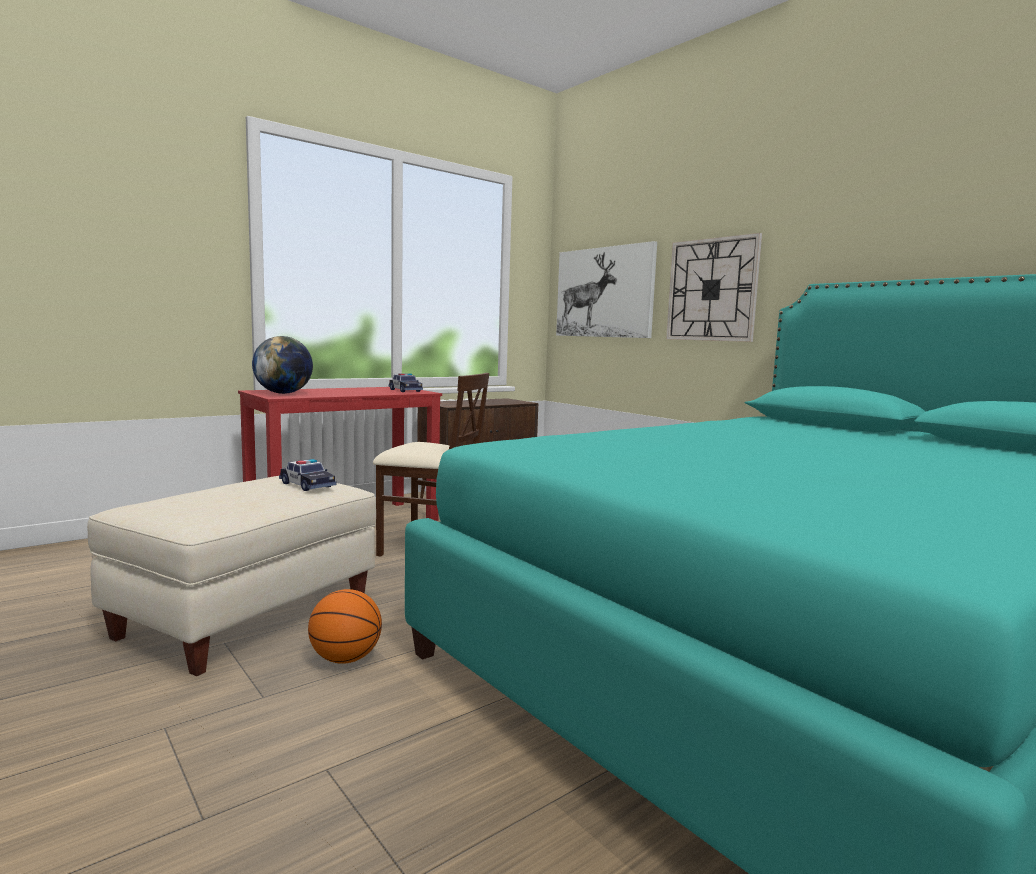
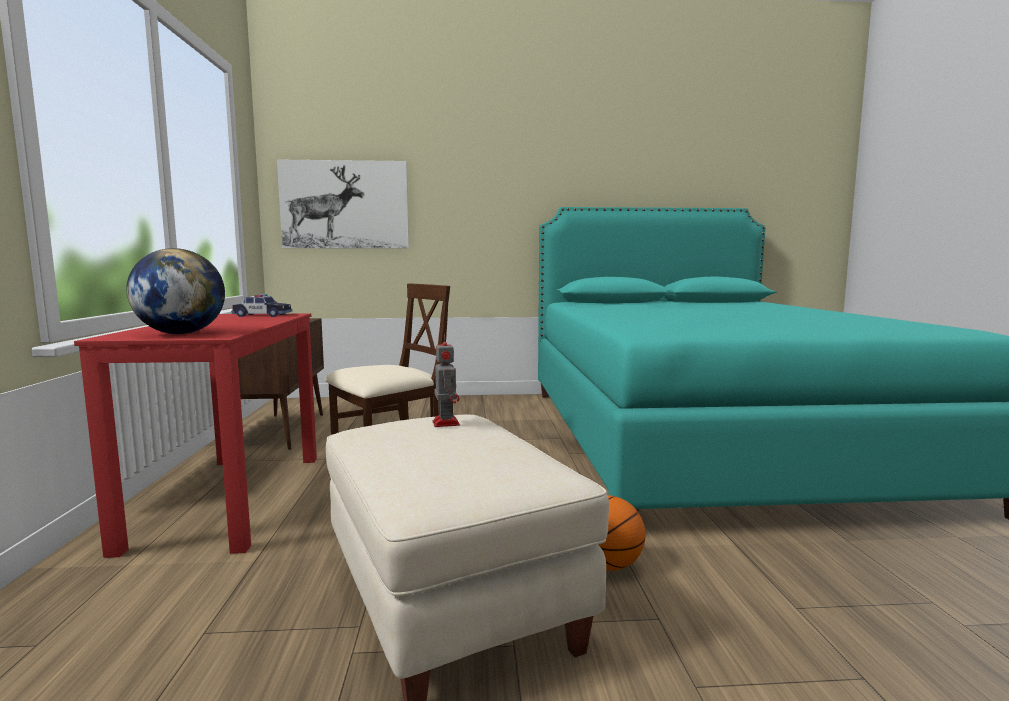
camera: 55 degrees left, 0 degrees up
(307, 485) = (445, 423): toy car -> toy robot
(712, 290) = (468, 207): wall clock -> none

